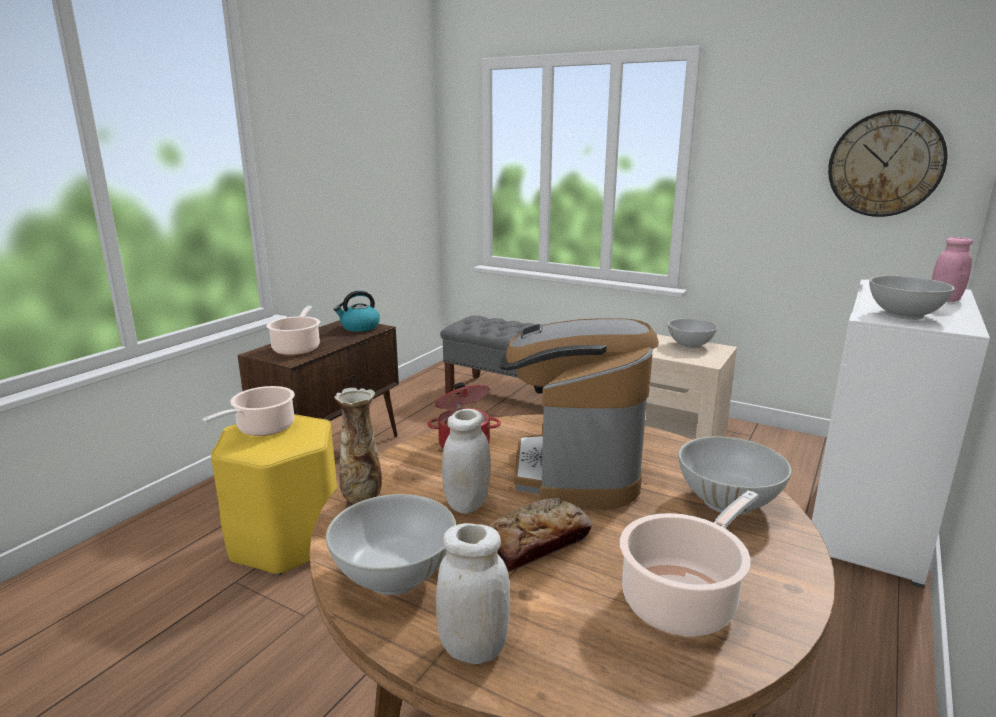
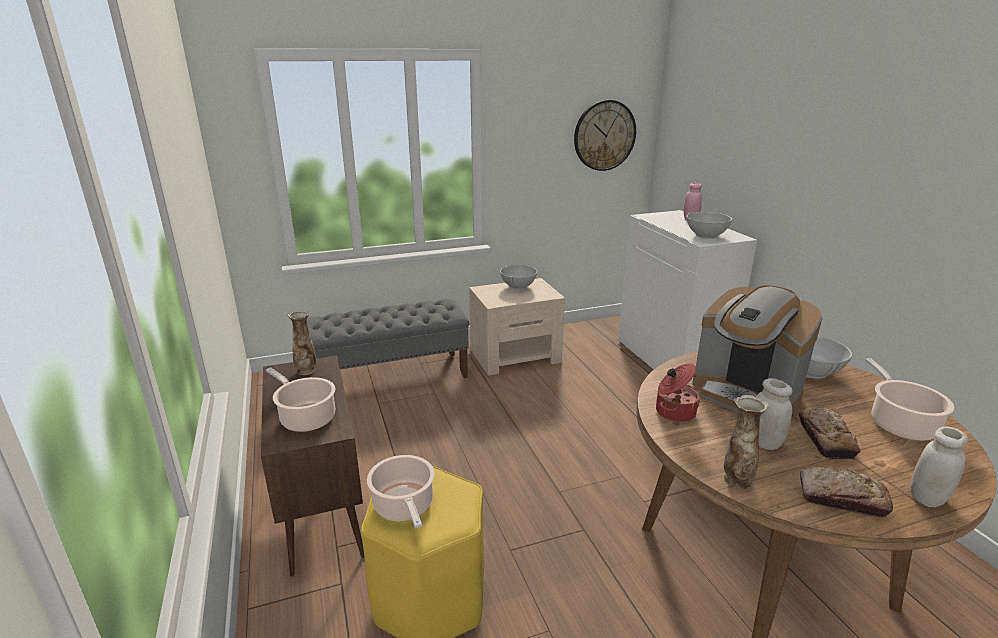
camera: 50 degrees left, 5 degrees up
(359, 327) = (306, 370): kettle -> vase
(394, 575) = (841, 498): white bowl -> bread

